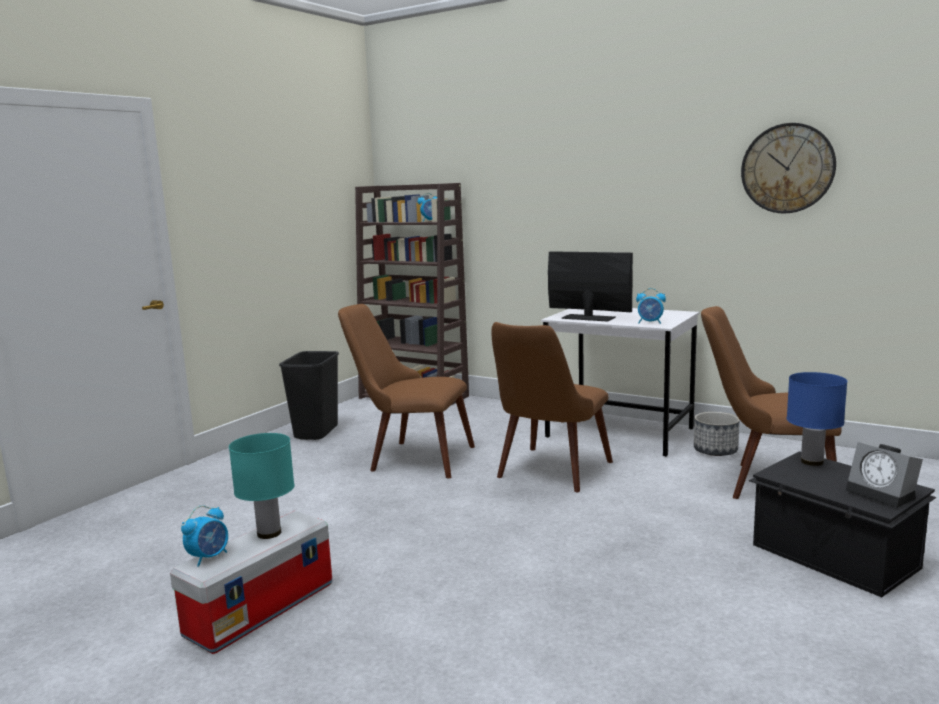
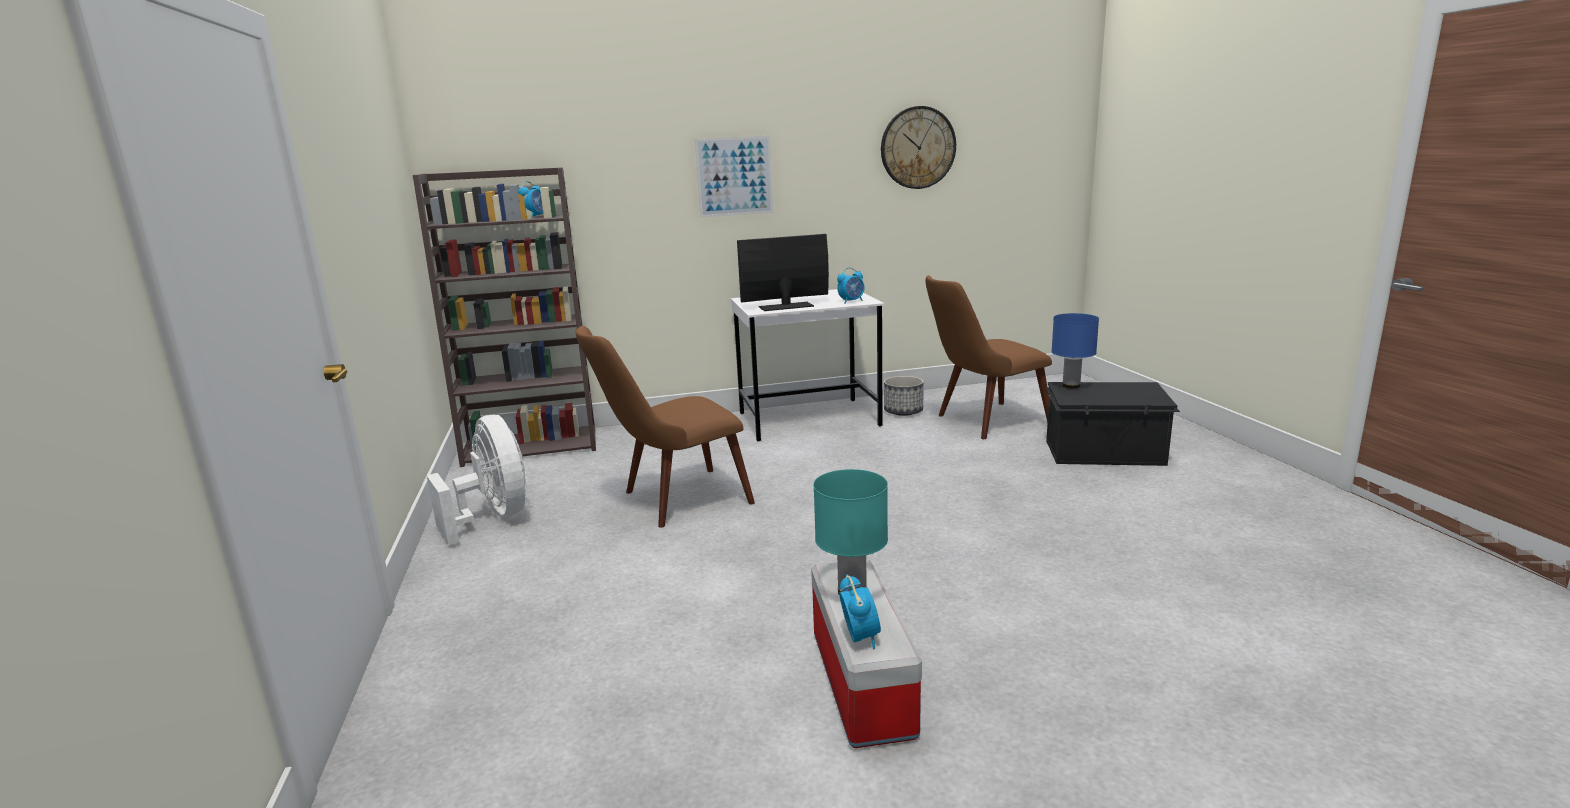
camera: 45 degrees left, 5 degrees up
(315, 432) = (494, 517): black trash can -> white fan
(548, 474) = (829, 469): brown chair -> none
(592, 194) = (734, 176): none -> picture
(883, 494) = (1145, 393): alarm clock -> none

